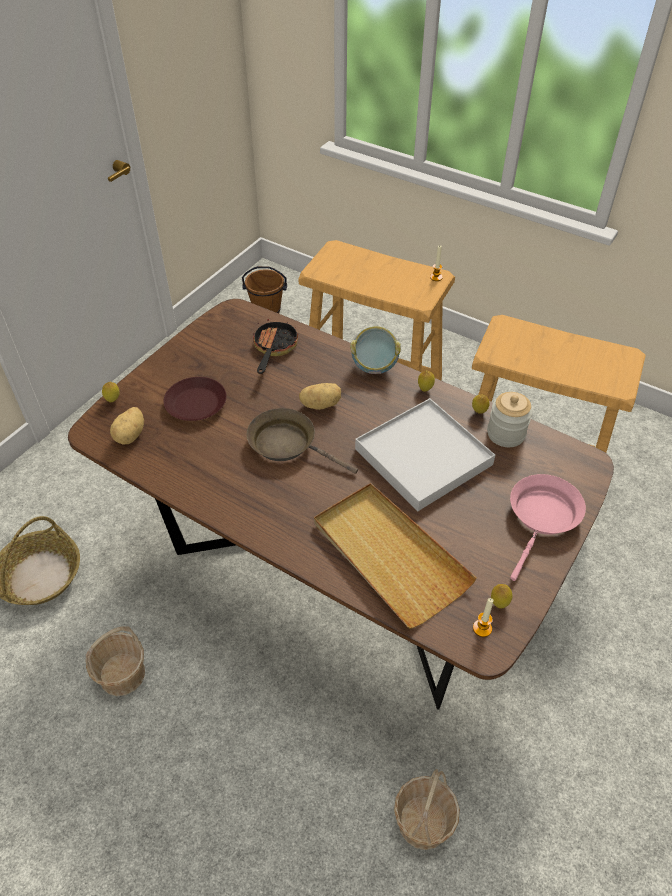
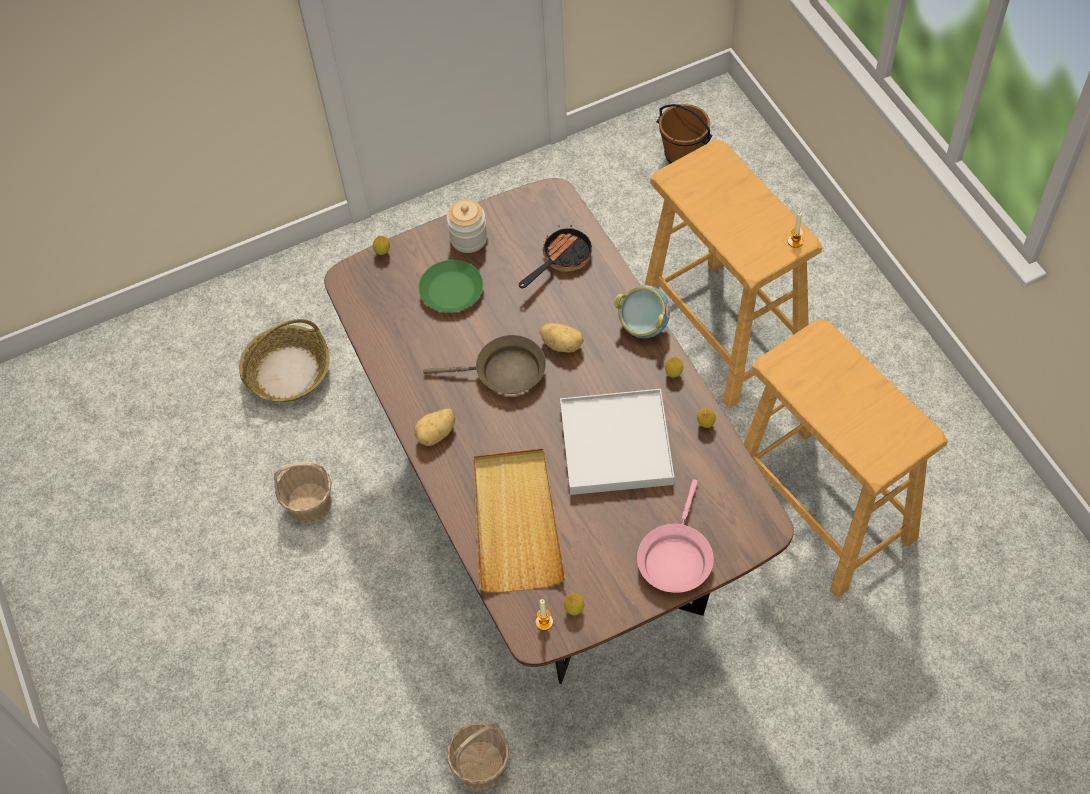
camera: 35 degrees right, 10 degrees up
(131, 435) = (377, 298): potato -> potato (437, 434)
(196, 403) = (452, 290): brown plate -> green plate
(287, 444) = (504, 373): brown frying pan -> brown frying pan turned 120 degrees clockwise
(506, 434) = (712, 459): jar -> jar (468, 238)
(542, 518) = (675, 557): pink frying pan -> pink frying pan turned 135 degrees clockwise

